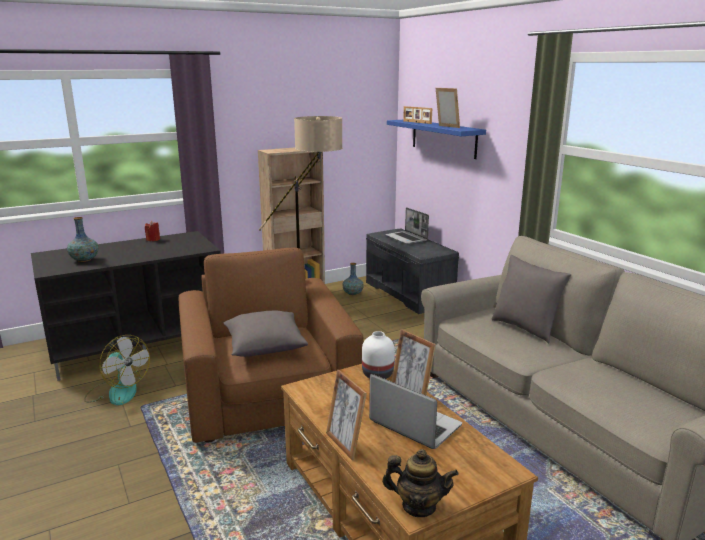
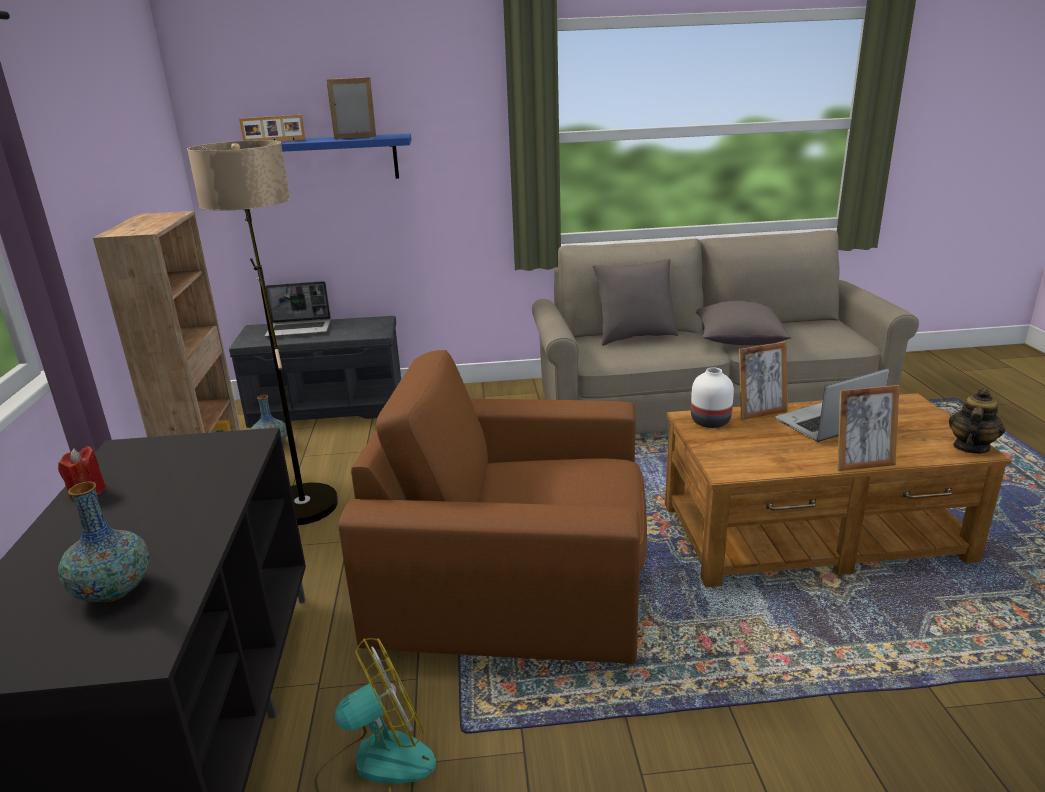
camera: 65 degrees left, 5 degrees up
(265, 347) = (566, 489): grey pillow -> grey pillow (739, 340)

